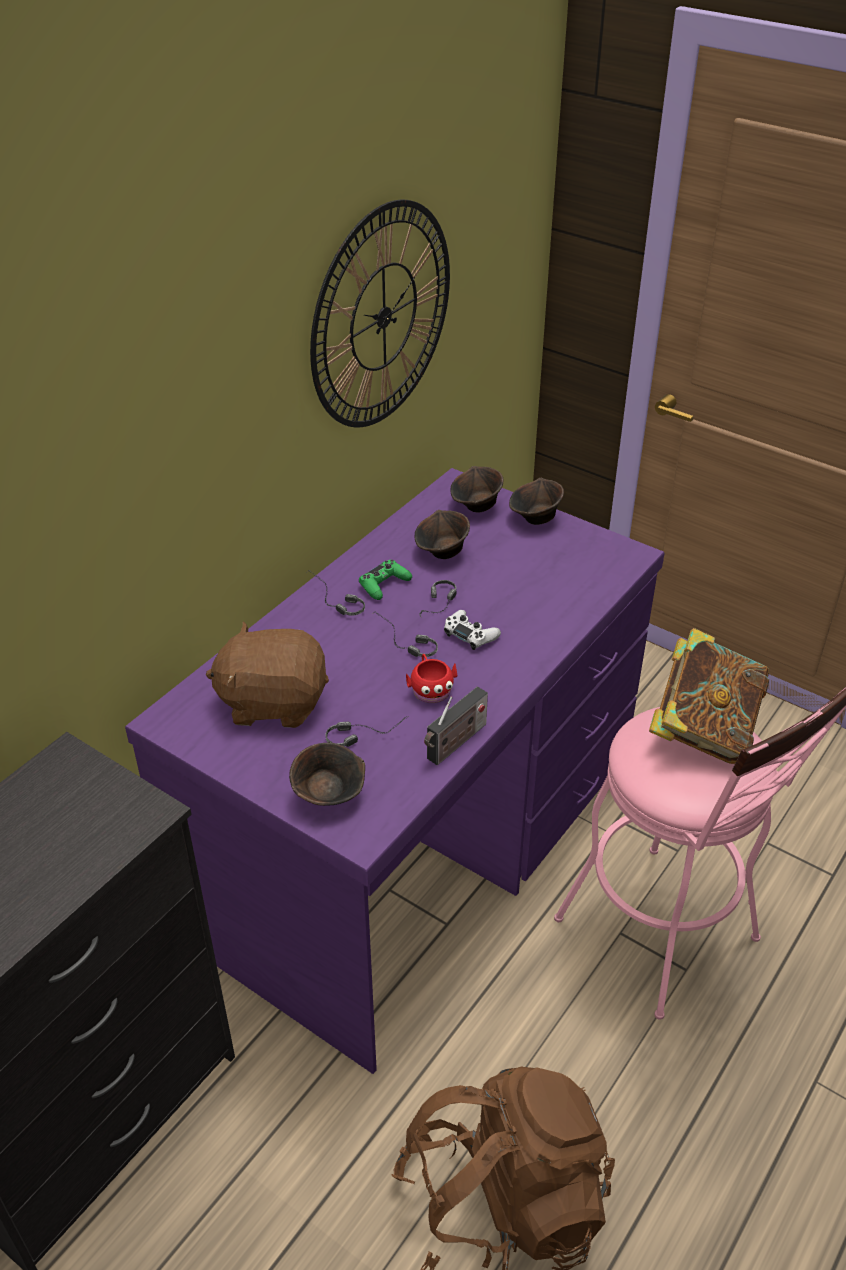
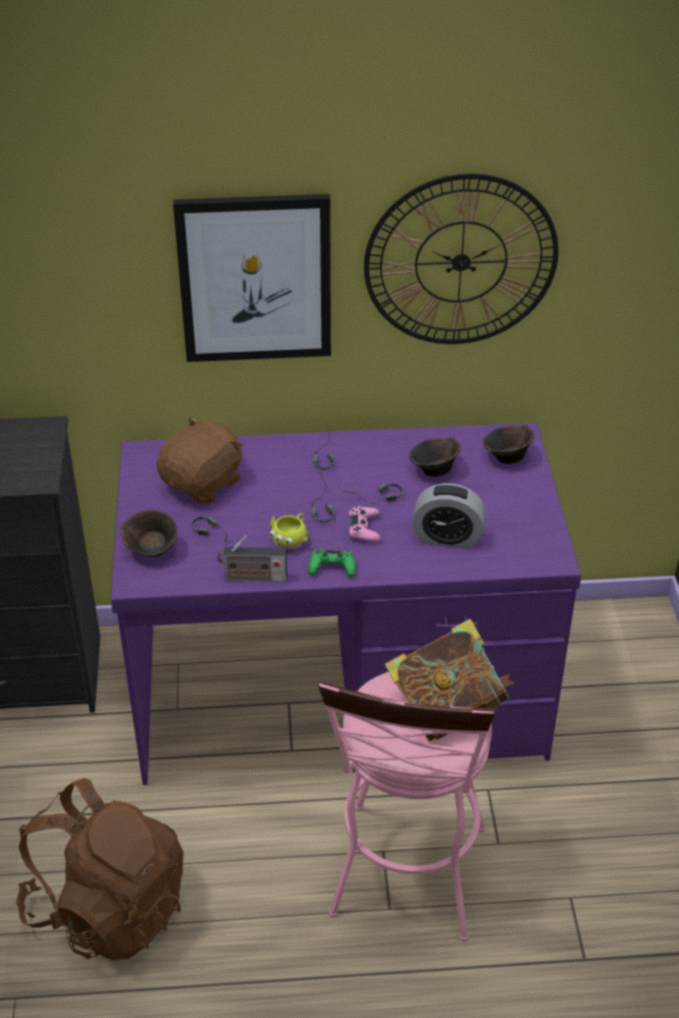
camera: 50 degrees right, 0 degrees up
(220, 430) = (255, 278): none -> picture
(273, 702) = (203, 483): brown plush toy -> brown plush toy turned 75 degrees clockwise
(384, 585) = (366, 464): green game controller -> green game controller (332, 568)
(430, 689) = (291, 540): red mug -> yellow mug
(470, 635) = (364, 529): white game controller -> pink game controller
(535, 518) = (531, 492): brown bowl -> none
(539, 594) = (447, 538): none -> alarm clock

